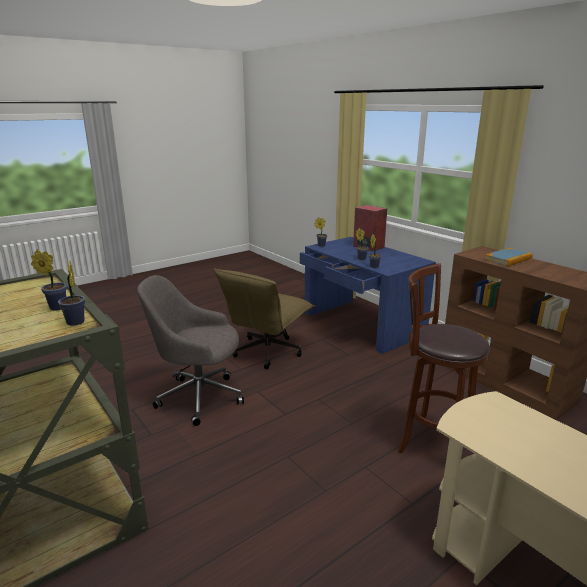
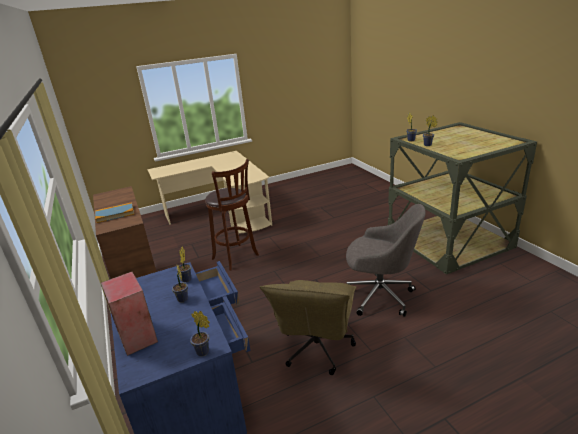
camera: 165 degrees left, 5 degrees up
(268, 351) = (317, 347): beige office chair -> beige office chair turned 150 degrees clockwise

